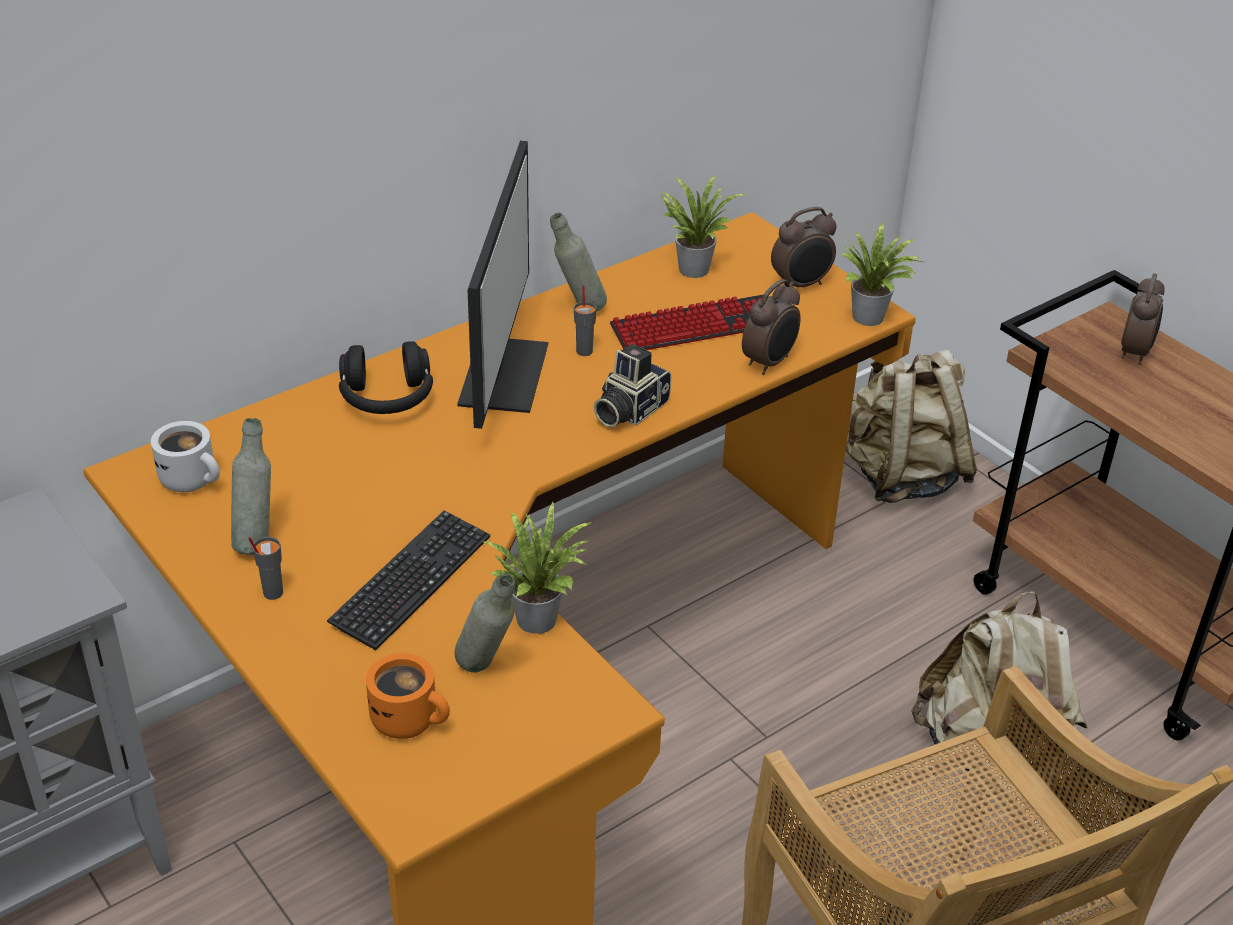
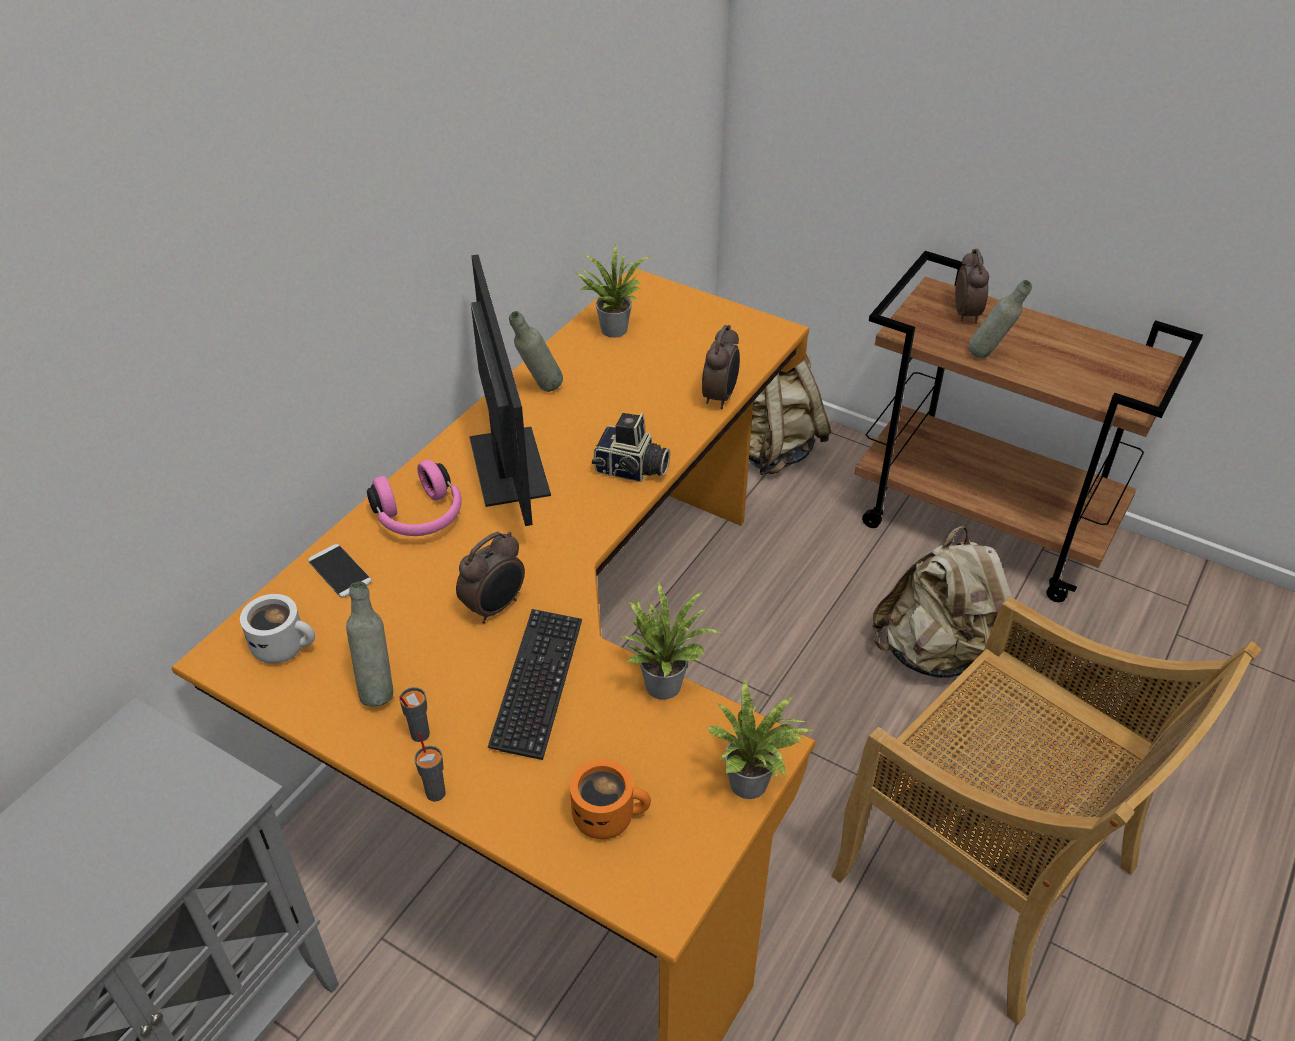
camera: 20 degrees left, 5 degrees up
(282, 427) = (339, 571): none -> phone
(387, 399) = (420, 517): black headphones -> pink headphones
(487, 671) = (649, 747): grey bottle -> grey bottle (989, 356)
(584, 351) = (565, 426): grey cup -> grey cup (436, 792)
(628, 410) = (631, 470): camera -> camera turned 90 degrees counterclockwise
(697, 327) = (645, 380): keyboard -> none
(801, 285) = (707, 322): alarm clock -> alarm clock (495, 607)
(871, 319) = (777, 338): potted plant -> potted plant (753, 785)

